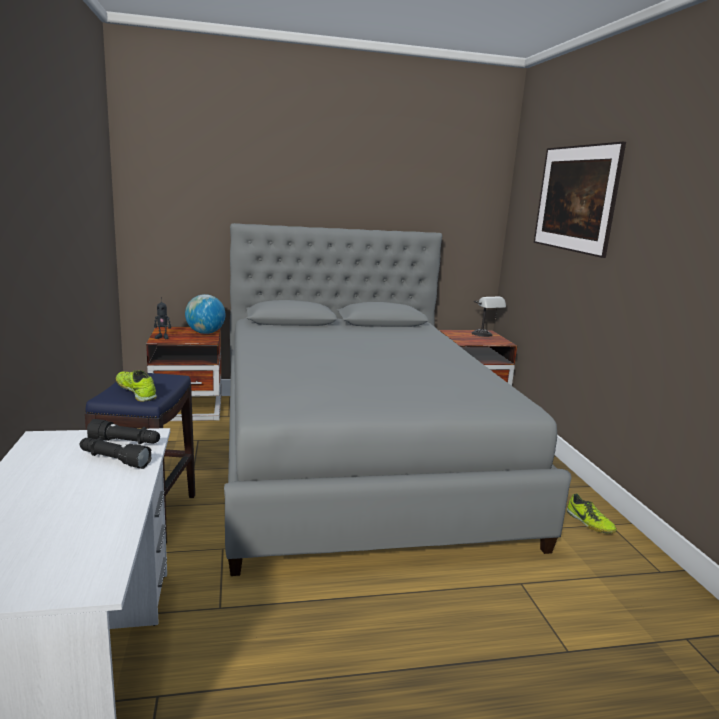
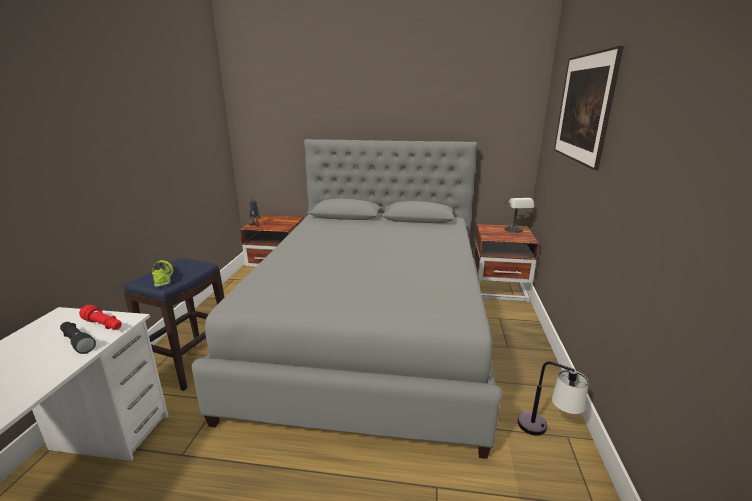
camera: 20 degrees right, 5 degrees up
(125, 442) = (104, 325): black flashlight -> red flashlight
(205, 333) = (288, 221): globe -> none
(589, 523) = (545, 431): shoe -> table lamp

